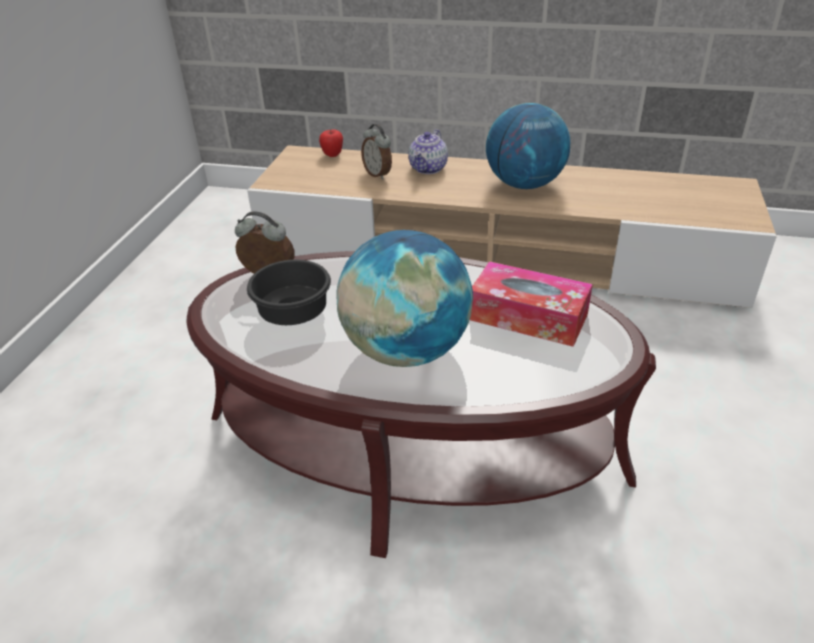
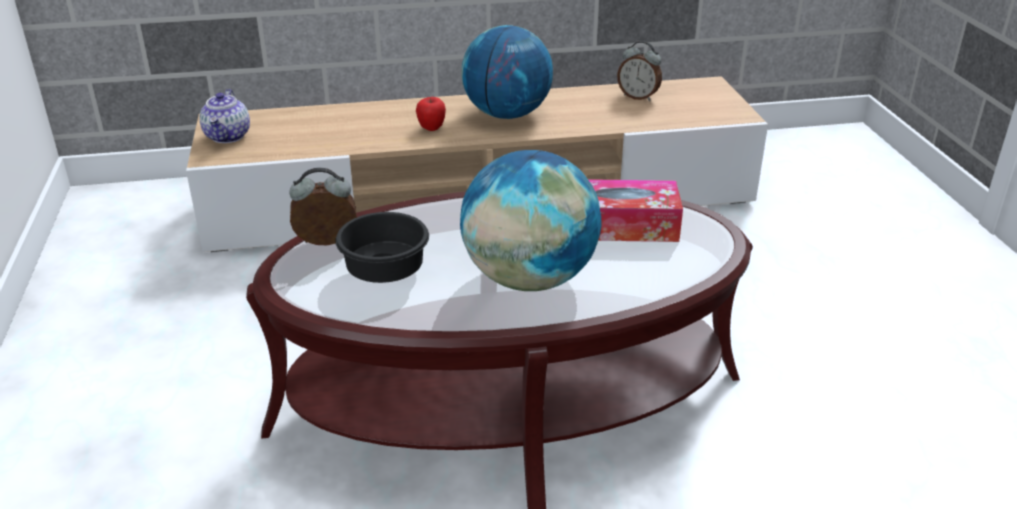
camera: 25 degrees left, 5 degrees down
(332, 155) = (266, 116): apple -> apple (431, 128)
(378, 174) = (338, 128): alarm clock -> alarm clock (638, 97)
(428, 169) = (392, 114): teapot -> teapot (228, 136)

